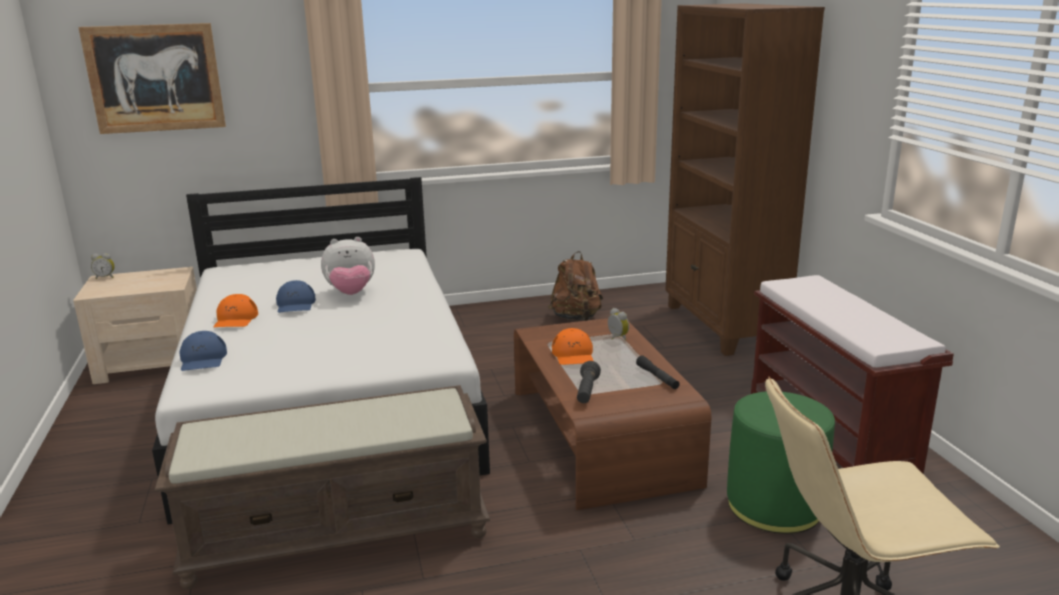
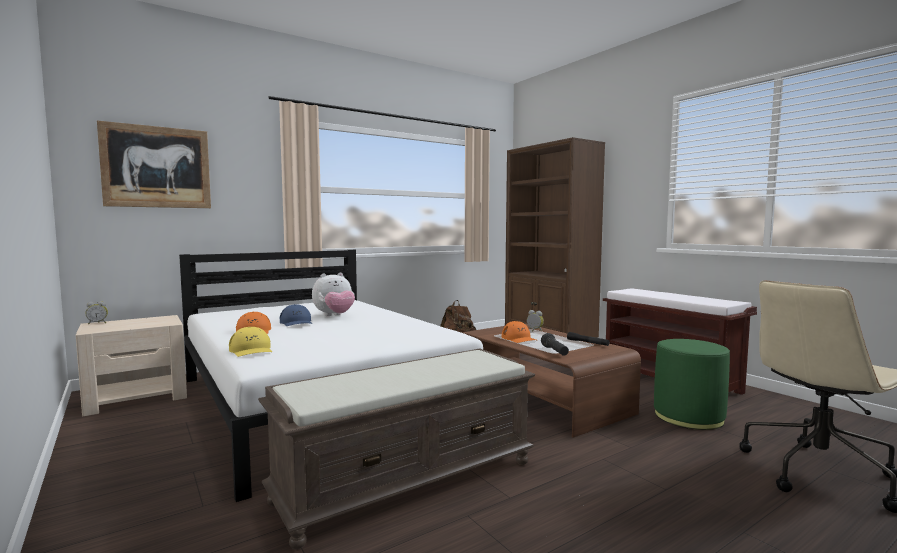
camera: 20 degrees left, 15 degrees down
(203, 359) = (251, 350): blue cap -> yellow cap

